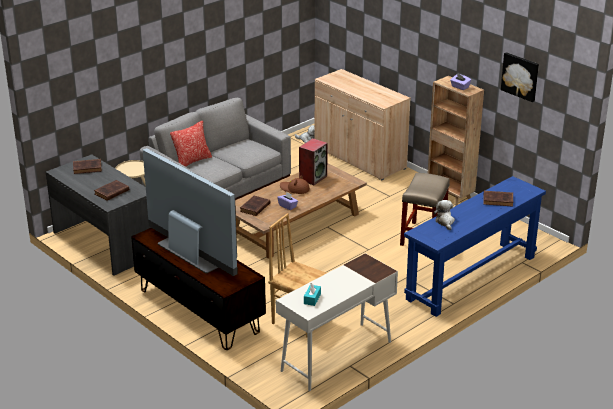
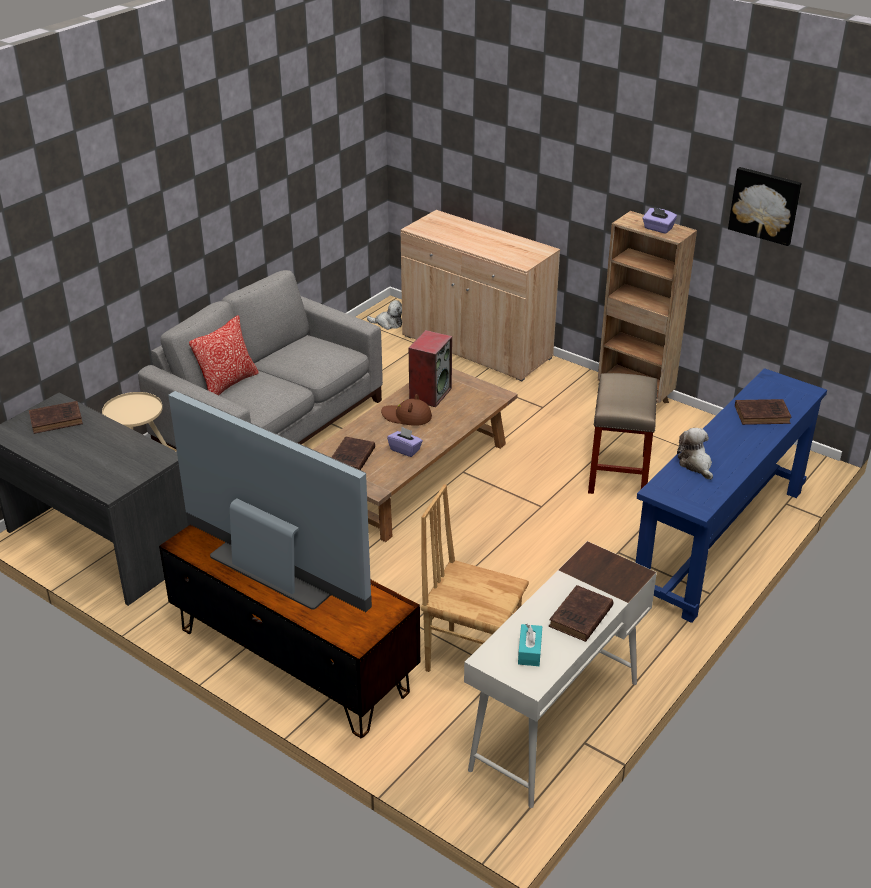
camera: 10 degrees left, 5 degrees up
(111, 192) = (108, 464): brown book -> brown book (580, 618)

